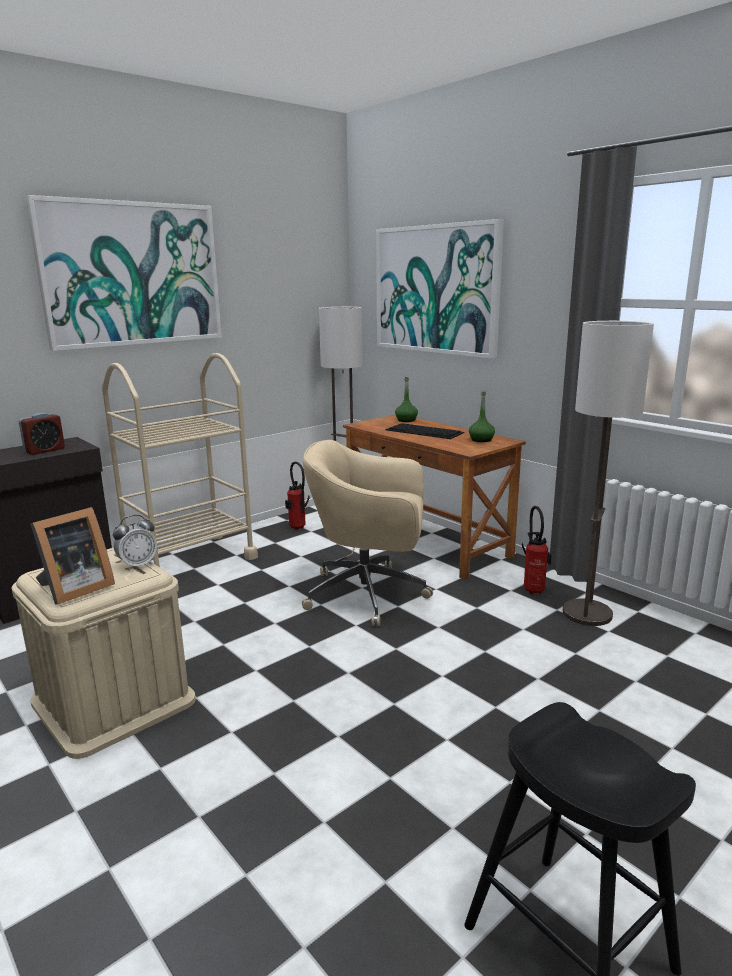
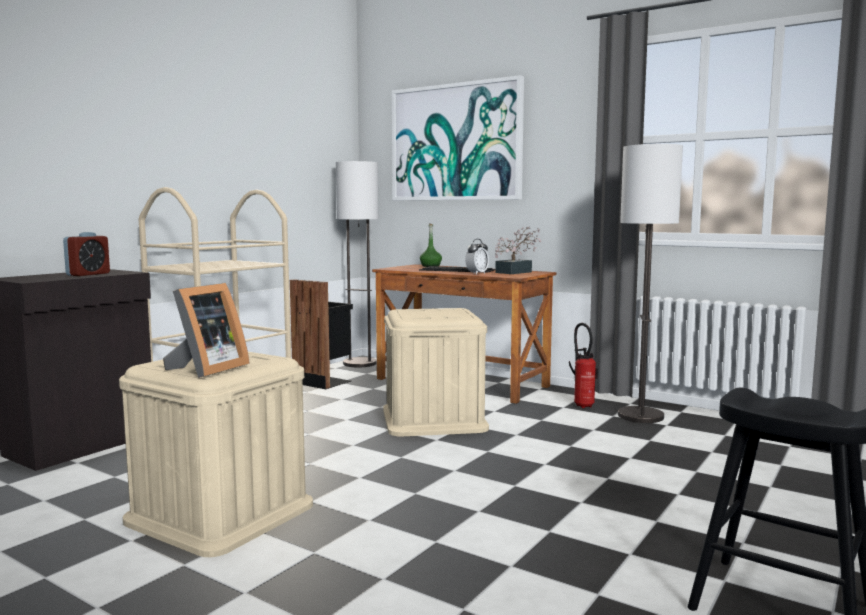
camera: 15 degrees left, 10 degrees down
(132, 274) = (171, 107): picture -> none
(138, 565) = (256, 355): alarm clock -> alarm clock (477, 273)
(298, 528) = (323, 381): fire extinguisher -> black trash can
(369, 594) = (433, 419): beige office chair -> beige storage box
(481, 440) = (516, 272): green bottle -> potted plant

